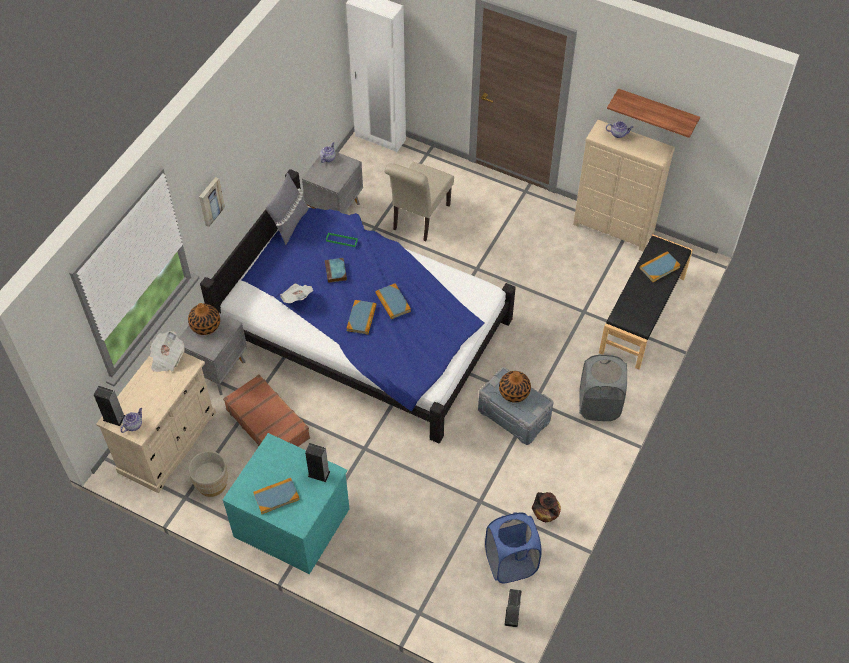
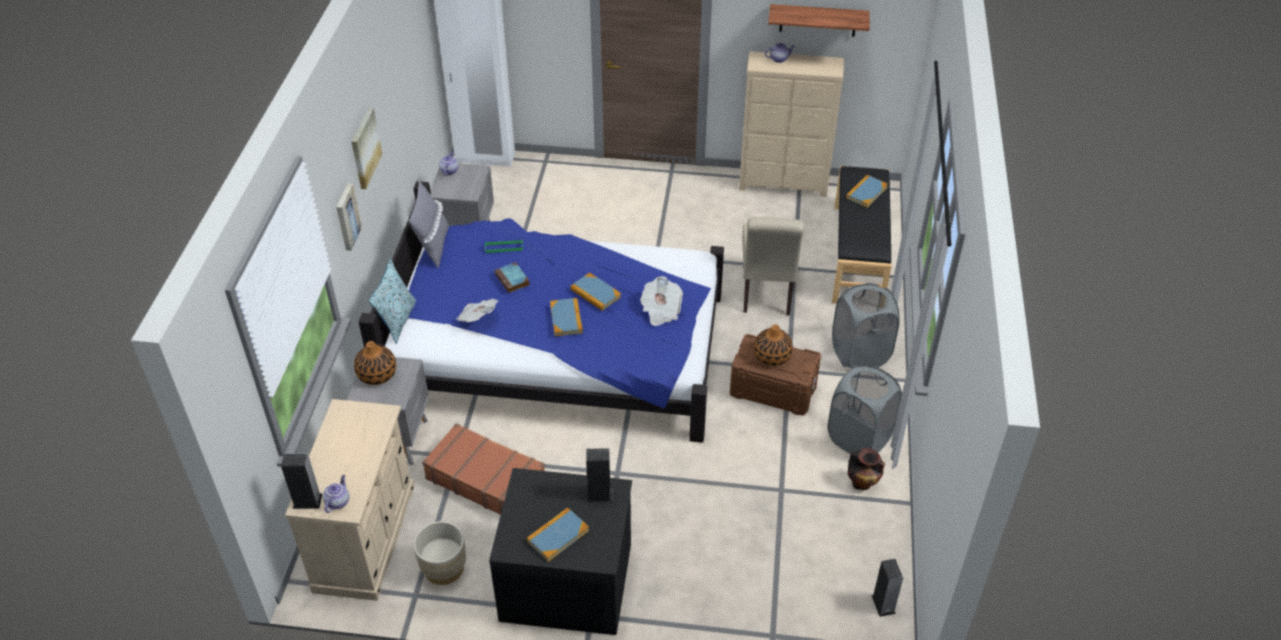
camera: 20 degrees left, 10 degrees down
(167, 358) = (349, 415): newspaper -> newspaper (661, 310)
(239, 282) = (398, 321): none -> pillow
(240, 147) = (364, 148): none -> picture
(292, 521) = (567, 580): turquoise dresser -> black dresser
(419, 219) = (567, 225): beige chair -> beige chair (767, 294)
(510, 563) = (850, 545): blue laundry basket -> none
(513, 416) = (772, 390): grey storage box -> brown storage box
(561, 478) = (859, 438): none -> grey laundry basket

